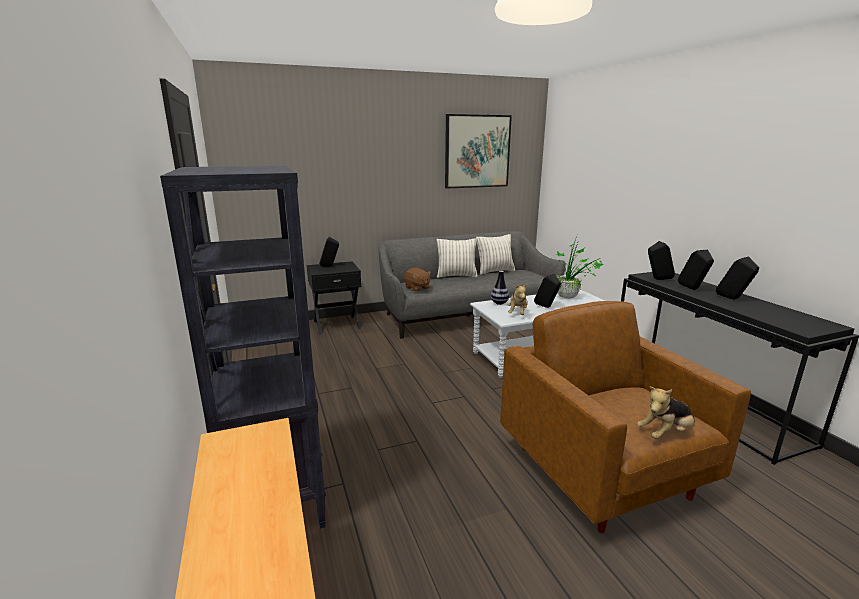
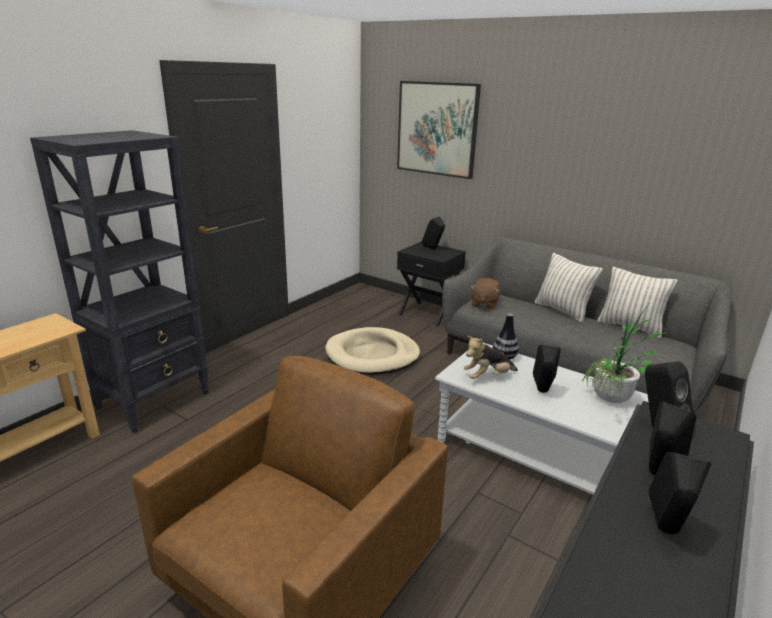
camera: 55 degrees right, 5 degrees up
(363, 363) = (372, 355): none -> beige dog bed
(477, 151) = (671, 138): picture -> picture (437, 129)
(666, 433) = (232, 555): plush toy -> none

